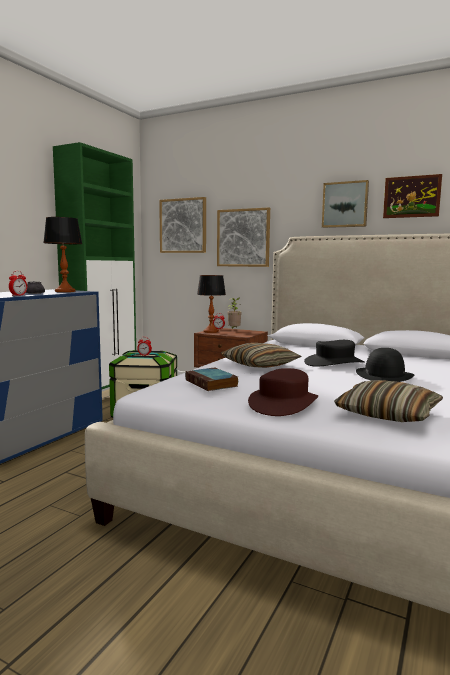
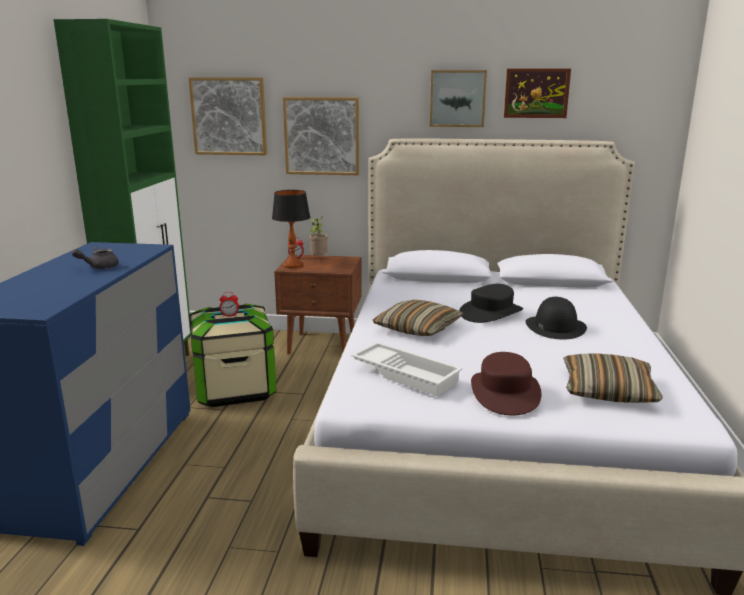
camera: 20 degrees left, 10 degrees up
(18, 295) = (101, 280): alarm clock -> none
(65, 291) = (132, 252): table lamp -> none
(212, 383) = (407, 374): book -> white tray

